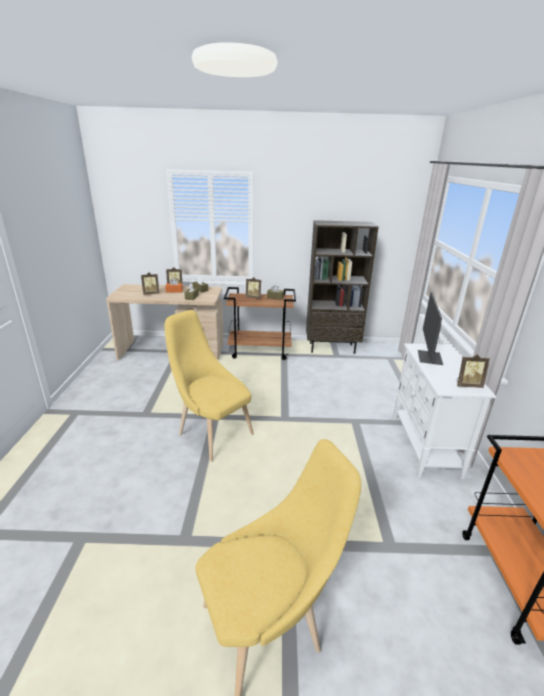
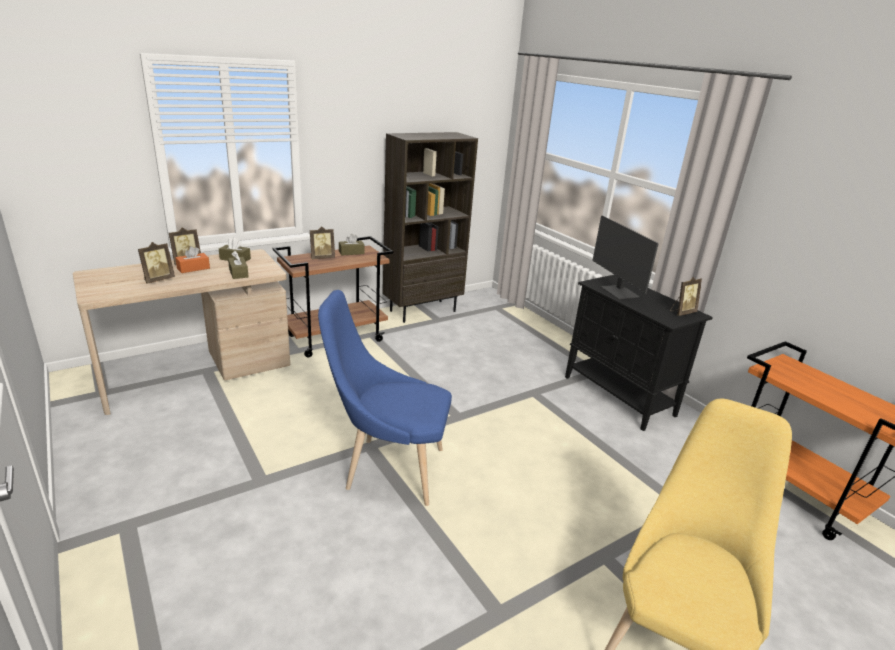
camera: 35 degrees left, 0 degrees up
(212, 432) = (388, 468): yellow chair -> blue chair
(425, 446) = (619, 396): white cabinet -> black cabinet

